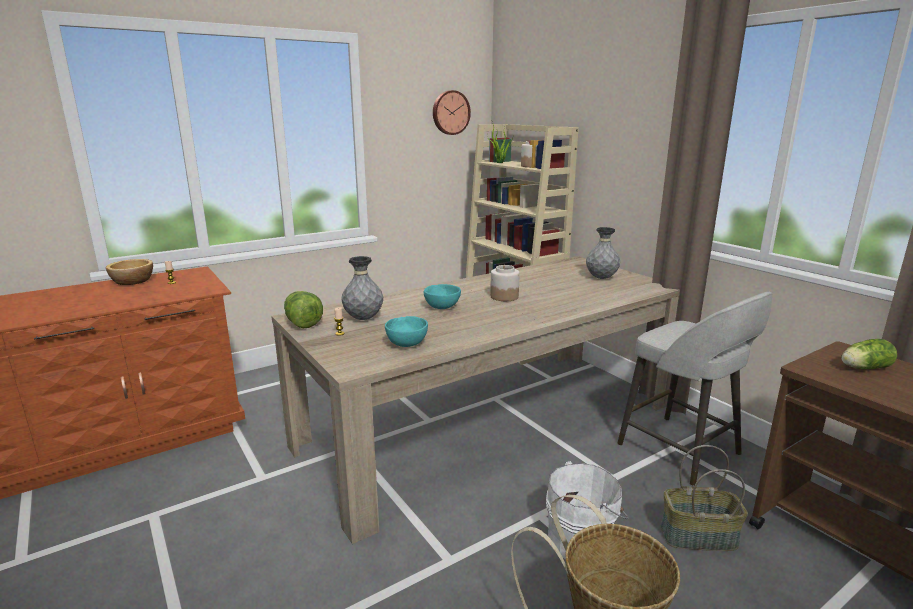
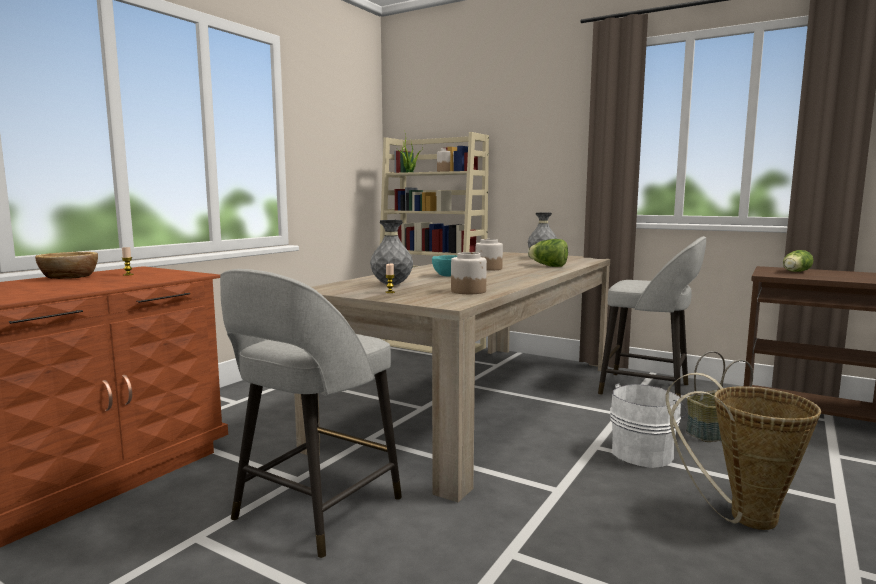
camera: 25 degrees left, 10 degrees down
(244, 515) = (314, 511): none -> grey stool
(302, 323) = (336, 291): lettuce -> lettuce (548, 266)
(407, 344) = (468, 291): turquoise bowl -> jar
(450, 112) = (353, 127): wall clock -> none

